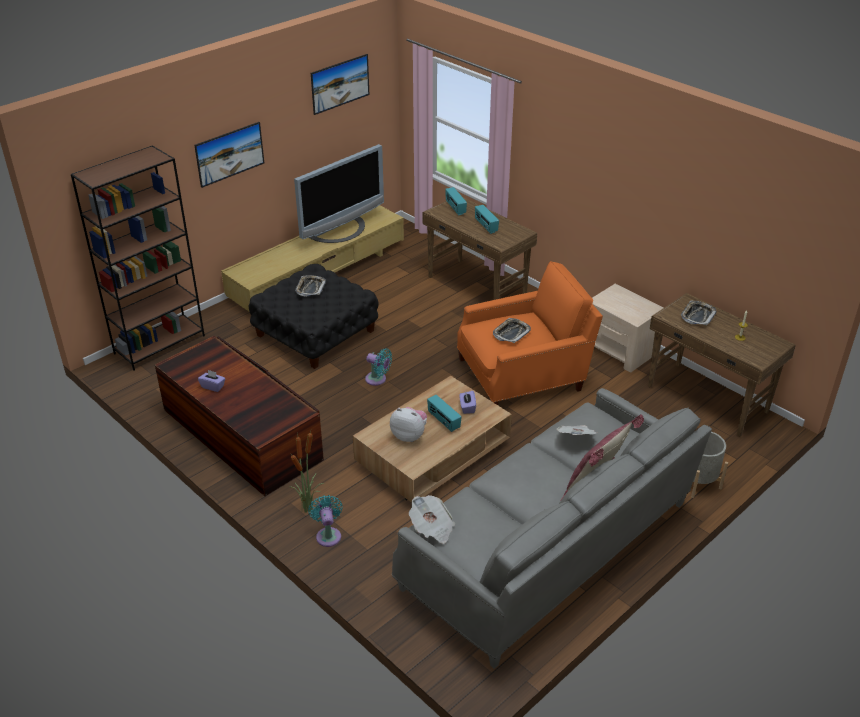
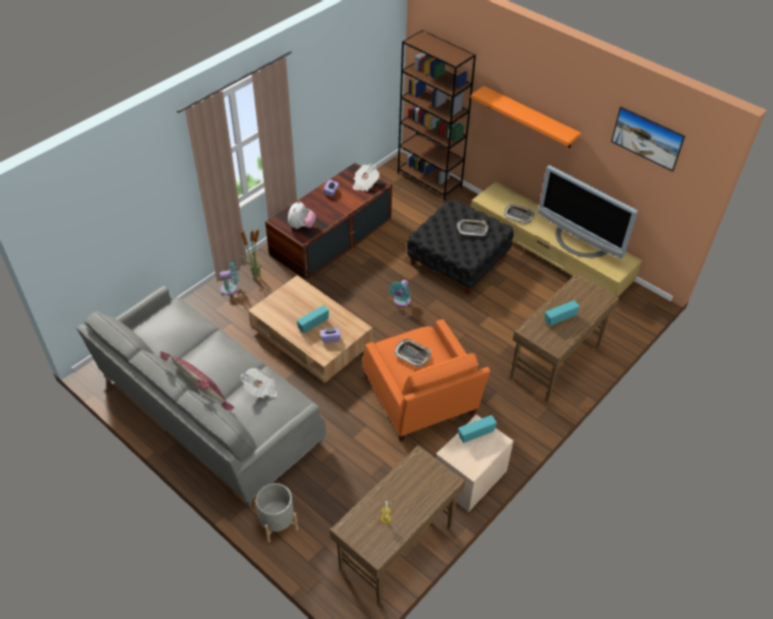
camera: 85 degrees right, 10 degrees up
(231, 164) = (529, 117): picture -> orange shelf
(409, 435) = (296, 305): plush toy -> plush toy (301, 226)
(432, 528) = (172, 306): newspaper -> newspaper (364, 184)
(455, 208) = (589, 295): radio -> radio (475, 434)
(697, 316) = (421, 485): tray -> tray (519, 215)

